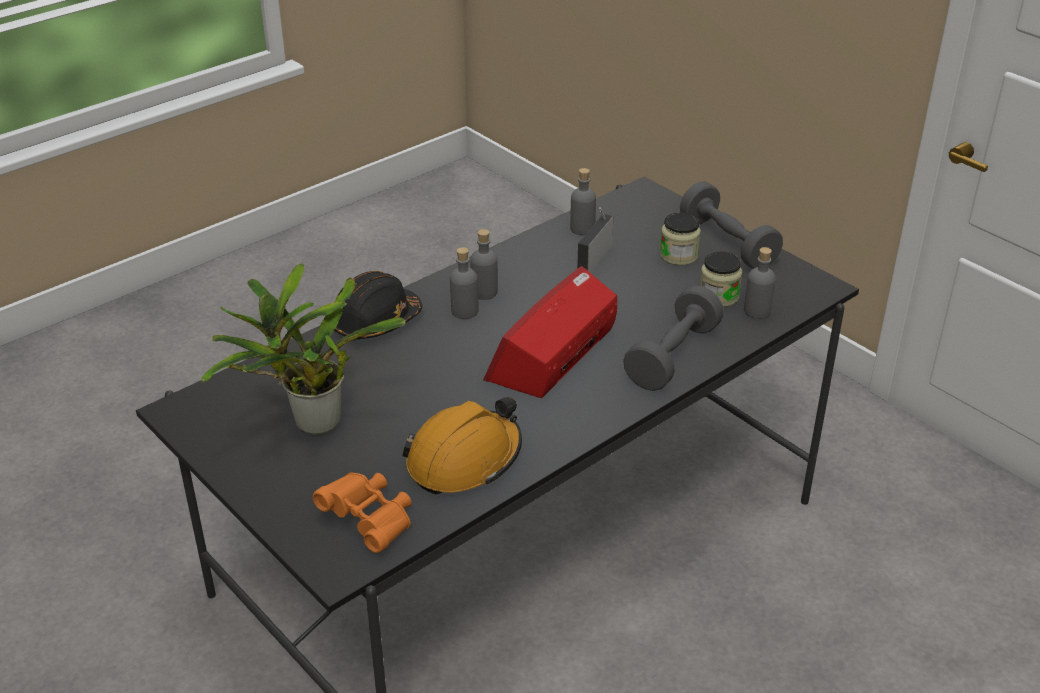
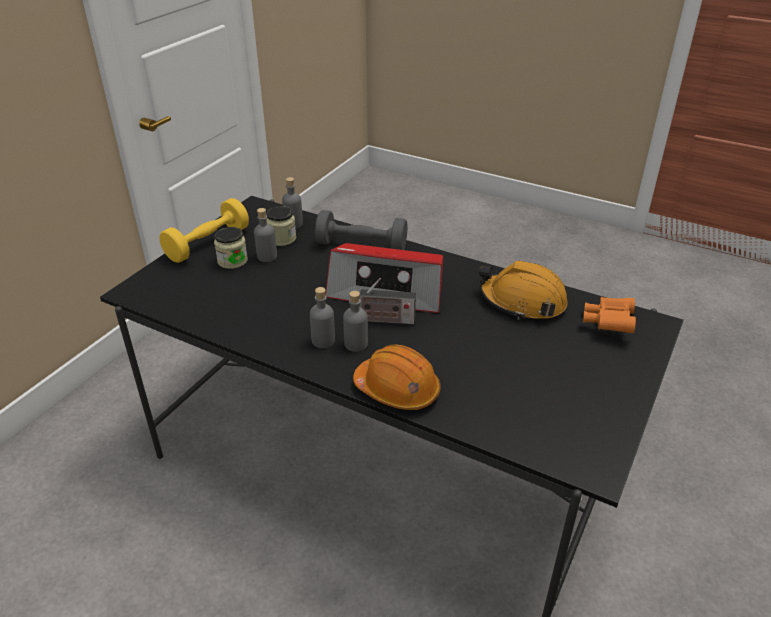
camera: 110 degrees left, 0 degrees up
(310, 424) = (546, 382): potted plant -> none
(375, 322) = (397, 390): black hard hat -> orange hard hat
(582, 229) = (203, 311): grey bottle -> grey bottle (267, 256)
(595, 259) = (250, 296): radio -> radio (384, 320)
(728, 243) = (208, 244): grey dumbbell -> yellow dumbbell

